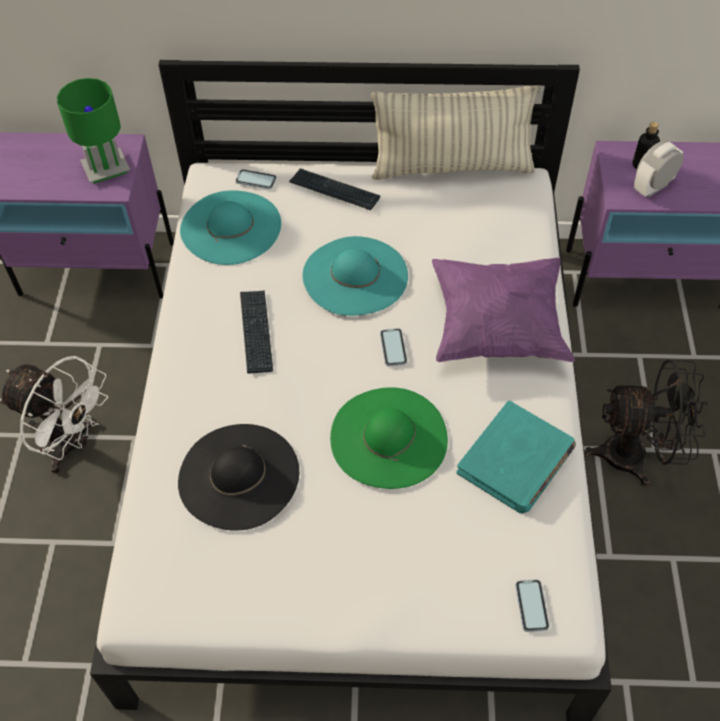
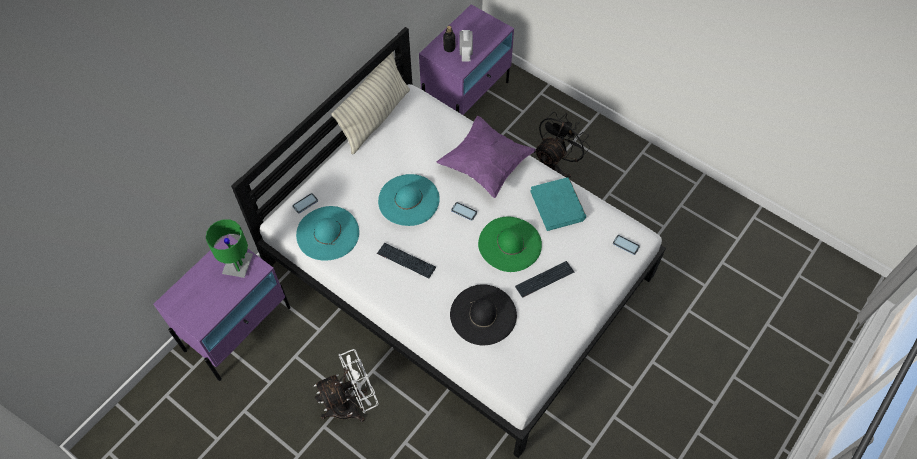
camera: 55 degrees left, 5 degrees up
(334, 190) = (345, 174): keyboard -> keyboard (544, 279)

